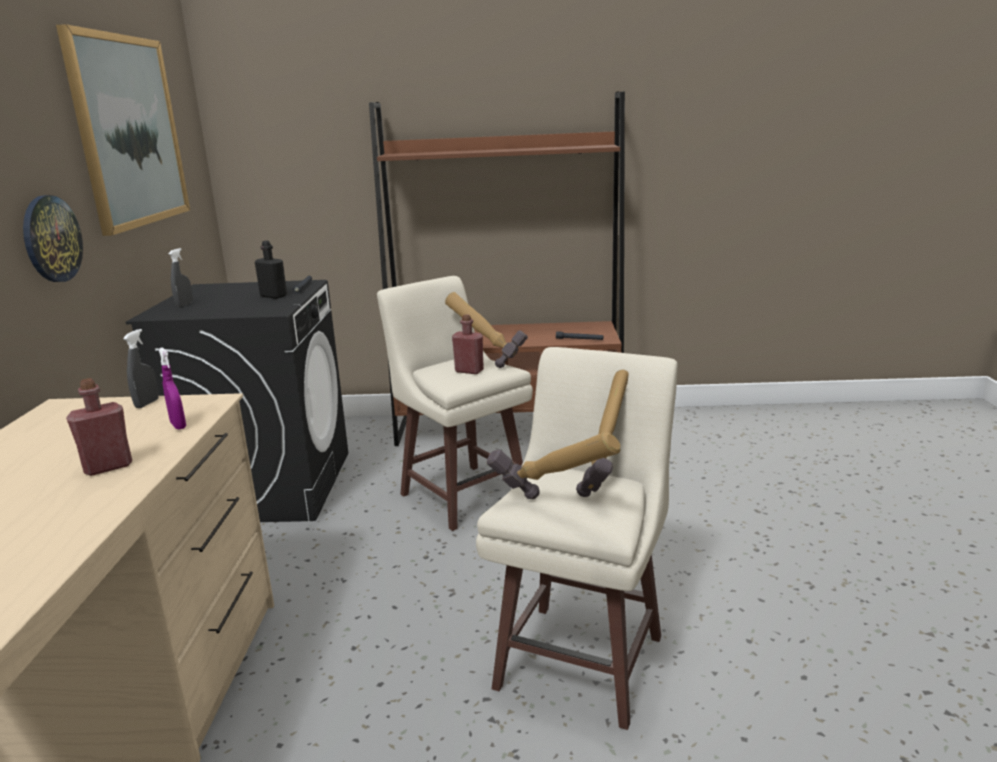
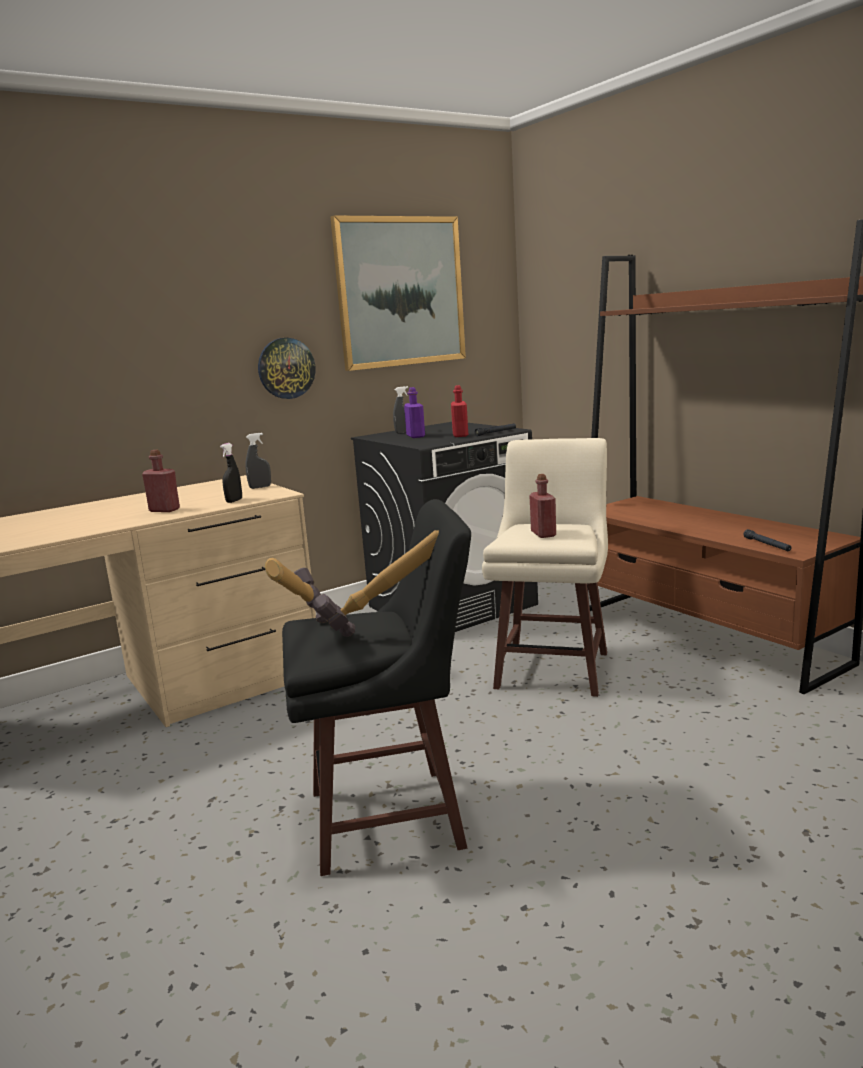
camera: 55 degrees right, 5 degrees down
(178, 425) = (234, 501): purple spray bottle -> black spray bottle
(220, 305) = (415, 436): none -> purple bottle
(273, 296) = (460, 435): black bottle -> red bottle
(487, 360) = (581, 531): hammer -> none
(583, 659) = (391, 819): beige stool -> black stool

